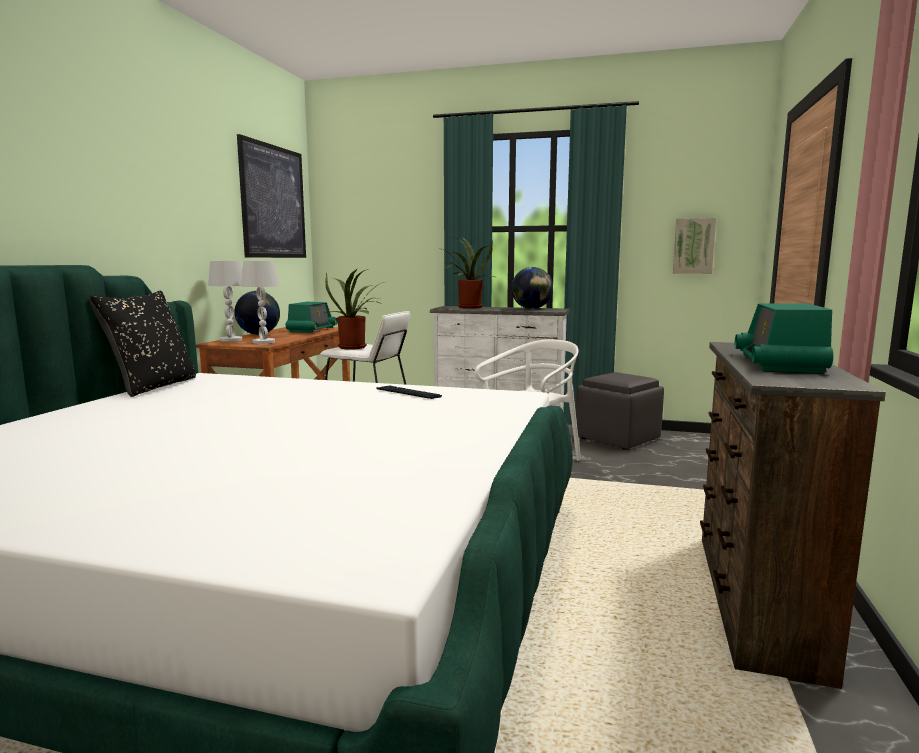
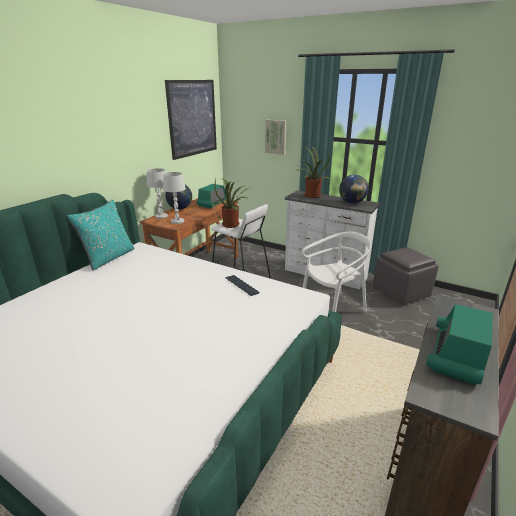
camera: 15 degrees right, 15 degrees up
(153, 386) = (109, 258): black pillow -> turquoise pillow
(693, 246) = (481, 165): picture -> picture (276, 137)

